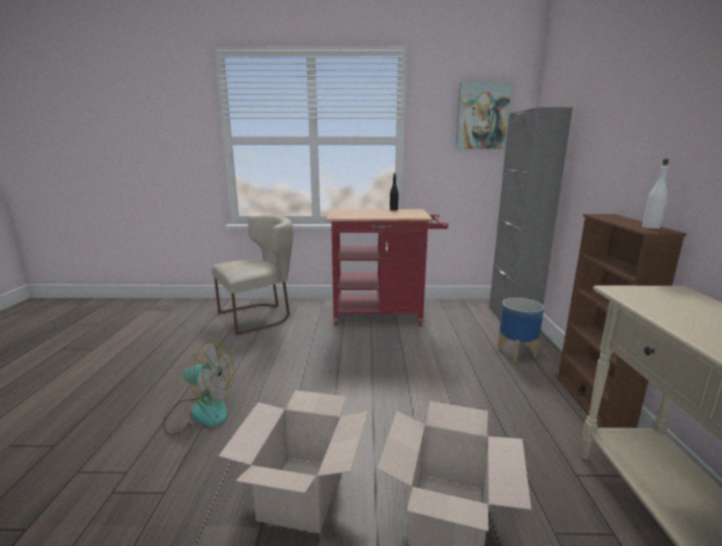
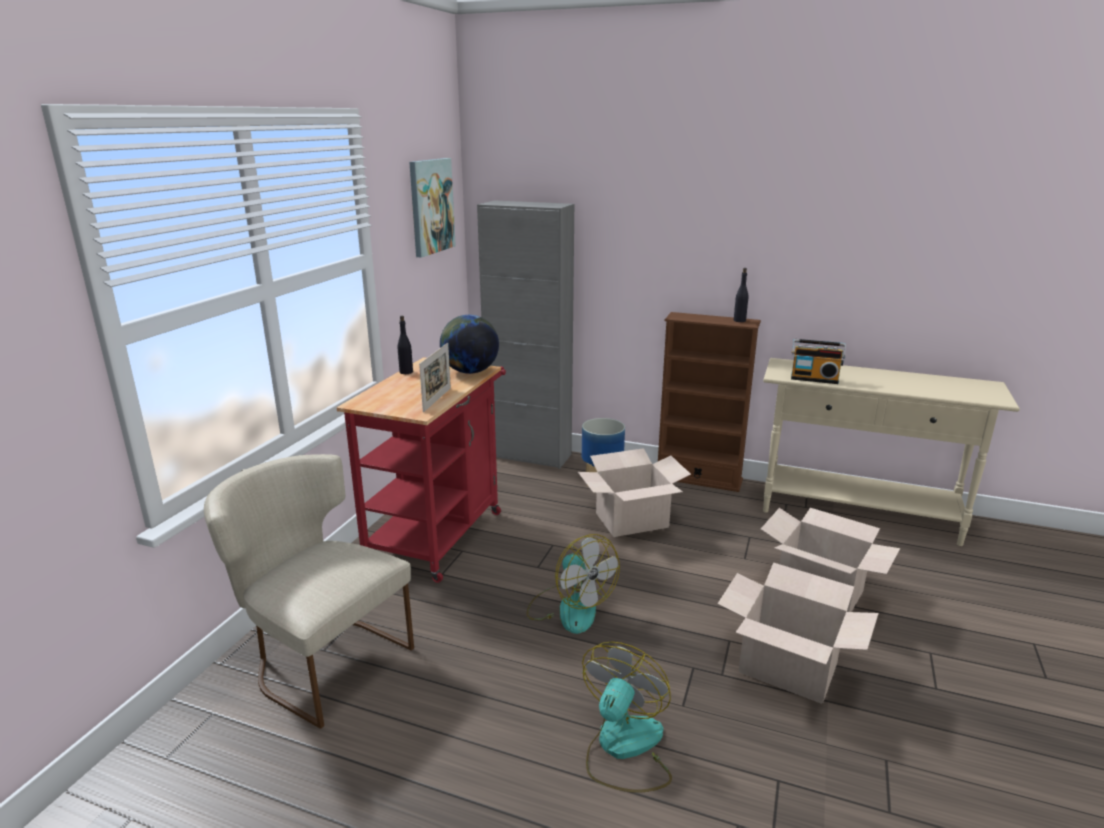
camera: 70 degrees left, 5 degrees up
(259, 316) = (322, 661): beige chair -> beige chair turned 45 degrees counterclockwise
(333, 369) = (569, 608): none -> fan
(358, 216) = (437, 399): none -> picture frame
(412, 215) = (470, 371): none -> globe
(468, 375) = (631, 520): none -> cardboard box
(651, 227) = (739, 320): white bottle -> black bottle
(651, 307) = (814, 379): none -> radio

